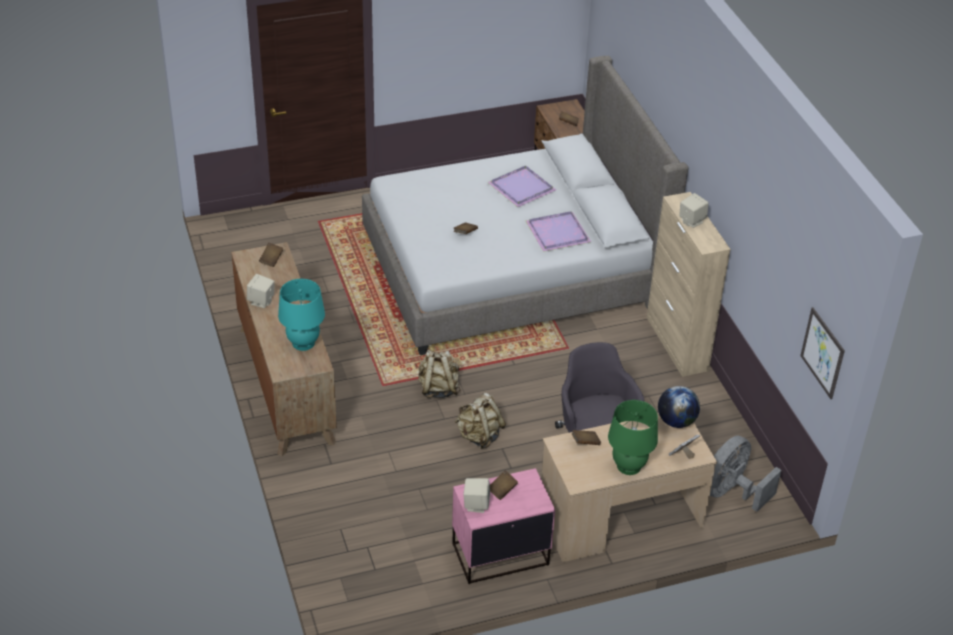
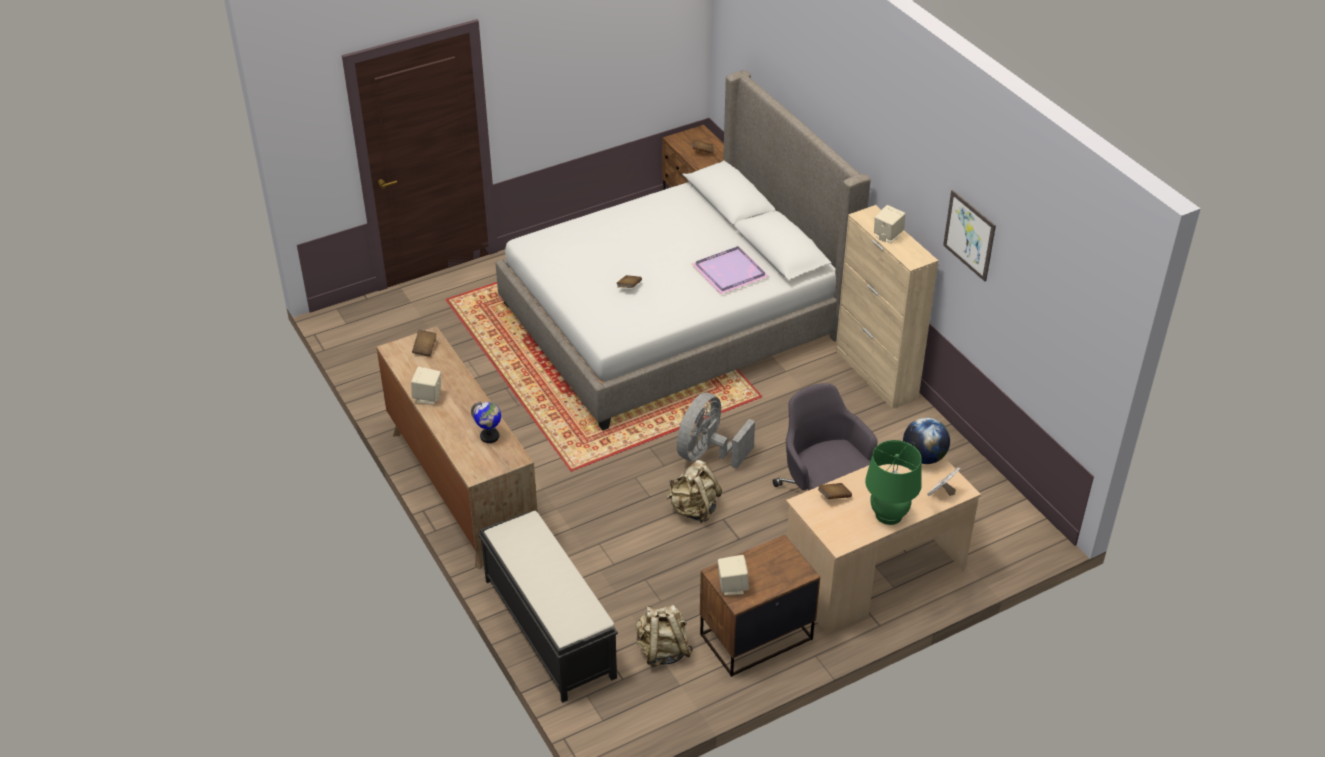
camera: 10 degrees left, 0 degrees up
(303, 343) = (489, 436): turquoise table lamp -> globe
(325, 515) = (548, 627): none -> black bench
(438, 388) = (633, 464): beige backpack -> beige backpack (662, 650)
(499, 554) = (755, 636): pink nightstand -> brown nightstand
(502, 490) = (756, 565): brown book -> none
(522, 187) = (675, 227): purple tray -> none
(731, 492) = (982, 525): grey fan -> grey fan (708, 454)
(822, 353) = (1077, 356): picture -> picture (969, 235)

